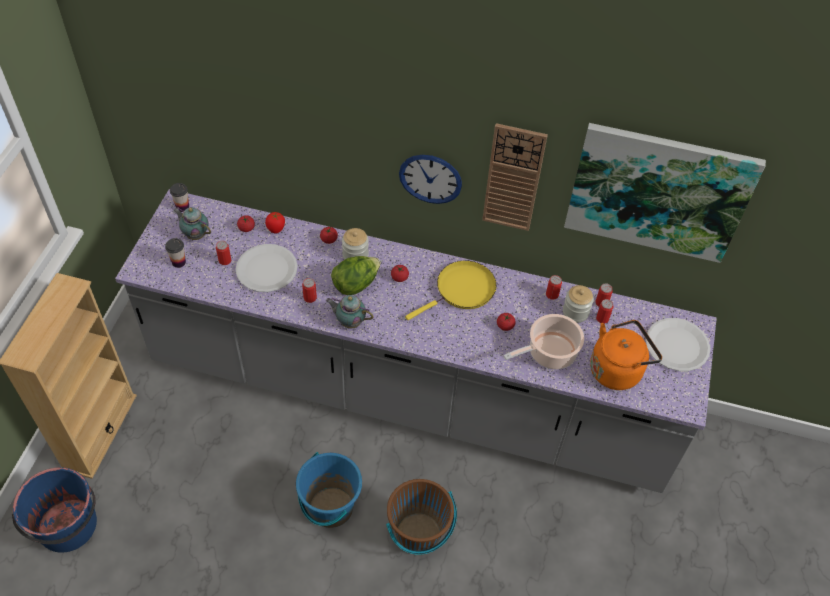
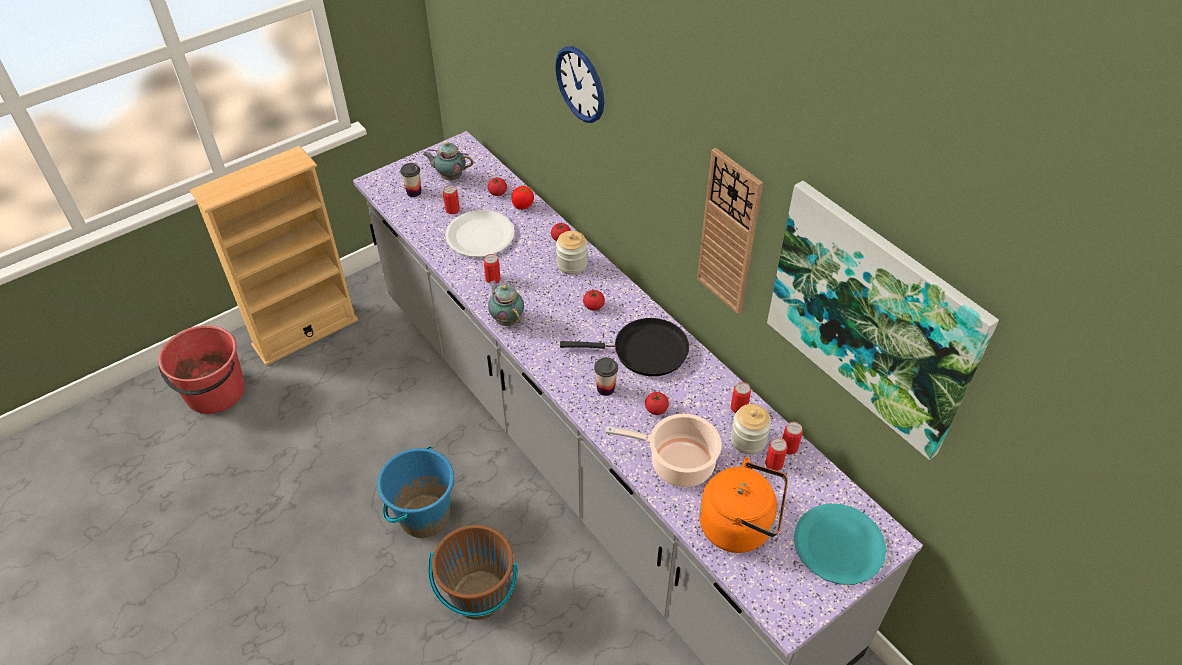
camera: 40 degrees right, 5 degrees down
(68, 527) = (215, 392): blue bucket -> red bucket
(182, 207) = (462, 150): cup -> cup (605, 388)
(195, 234) = (450, 177): teapot -> teapot turned 60 degrees counterclockwise
(356, 284) = (546, 290): lettuce -> none
(430, 178) = (657, 202): wall clock -> wall clock (580, 84)
(462, 290) = (645, 351): yellow frying pan -> black frying pan
(677, 346) = (839, 545): white plate -> turquoise plate

